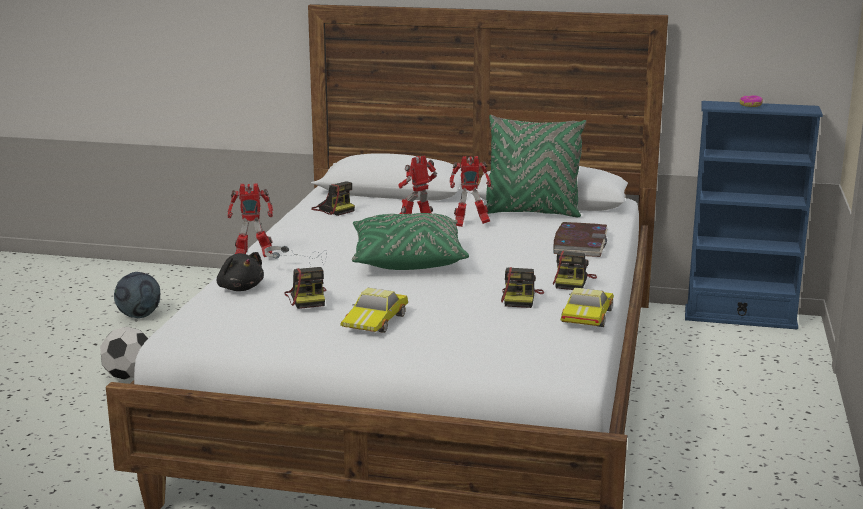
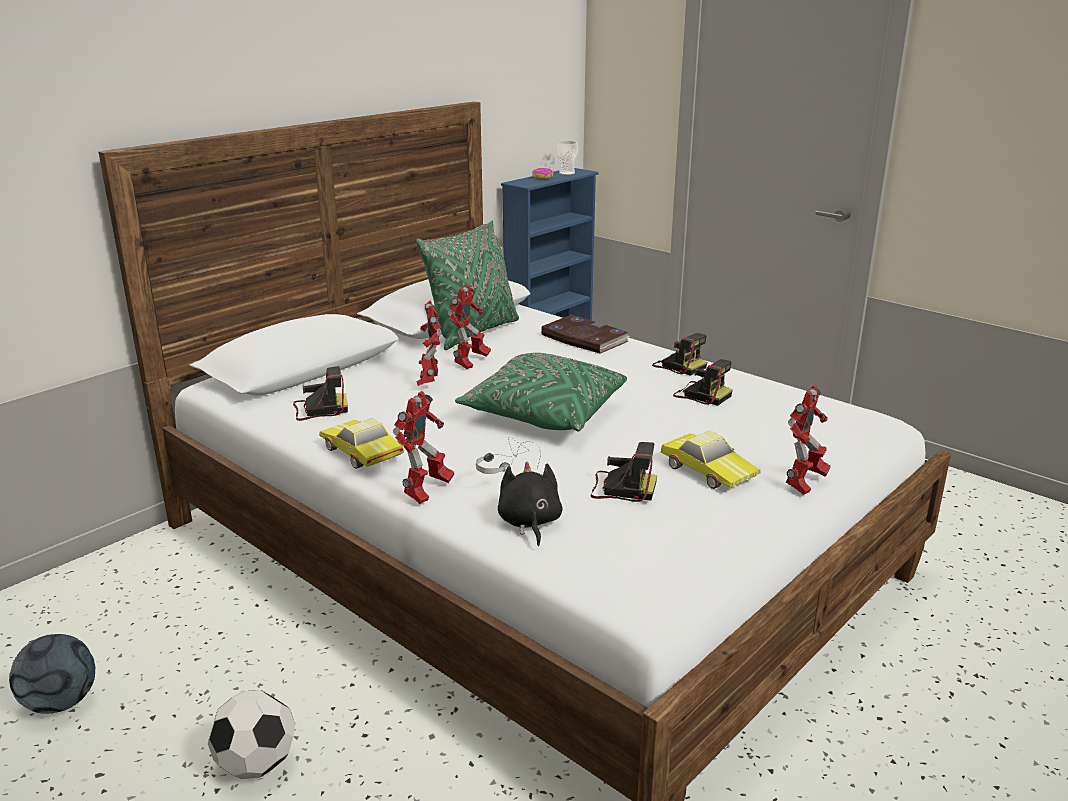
camera: 60 degrees left, 5 degrees up
(240, 288) = (529, 523): black plush toy -> black plush toy turned 90 degrees counterclockwise
(393, 354) = (804, 484): none -> toy robot
(585, 316) = (765, 383): toy car -> toy car (360, 453)
(786, 108) = (567, 173): none -> cup

